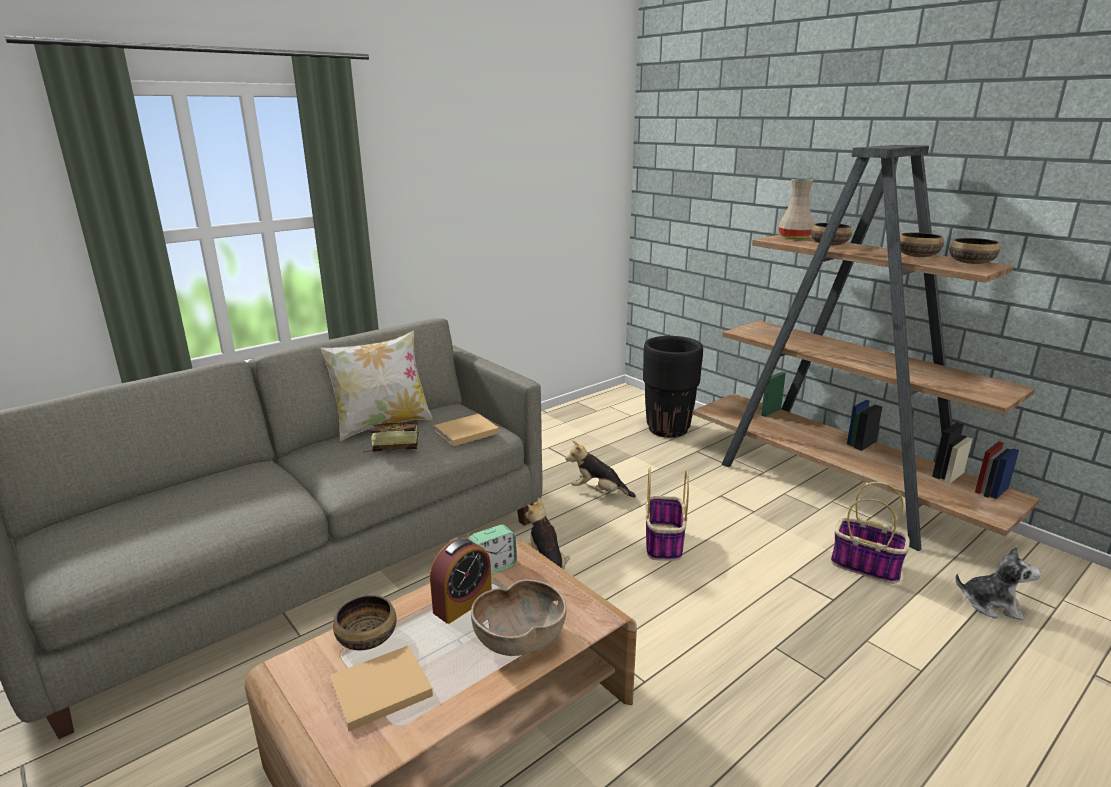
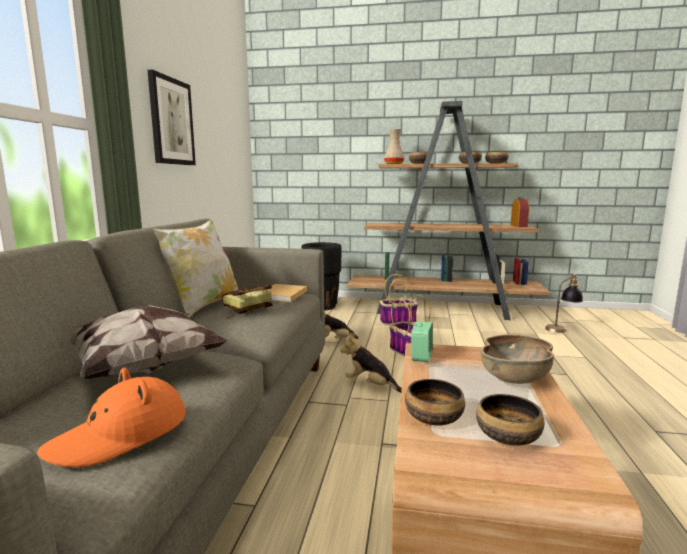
camera: 40 degrees left, 10 degrees down
(135, 546) = (121, 434): none -> orange hat
(235, 488) = (146, 366): none -> pillow
(378, 690) = (508, 437): beige book -> bowl
(453, 187) = (171, 122): none -> picture
(462, 603) = (446, 377): alarm clock -> alarm clock (518, 226)
(866, 566) = (503, 331): basket -> basket (398, 321)
(991, 605) = (562, 328): plush toy -> table lamp

